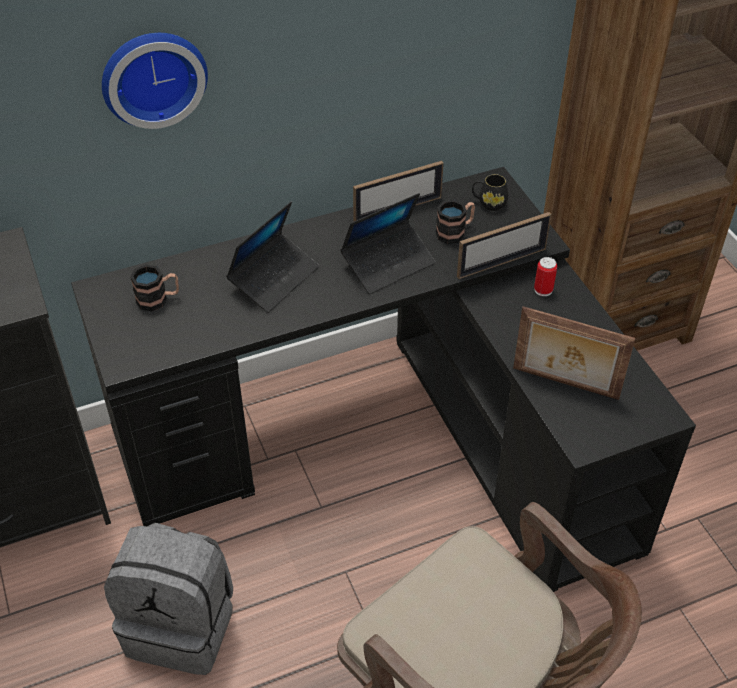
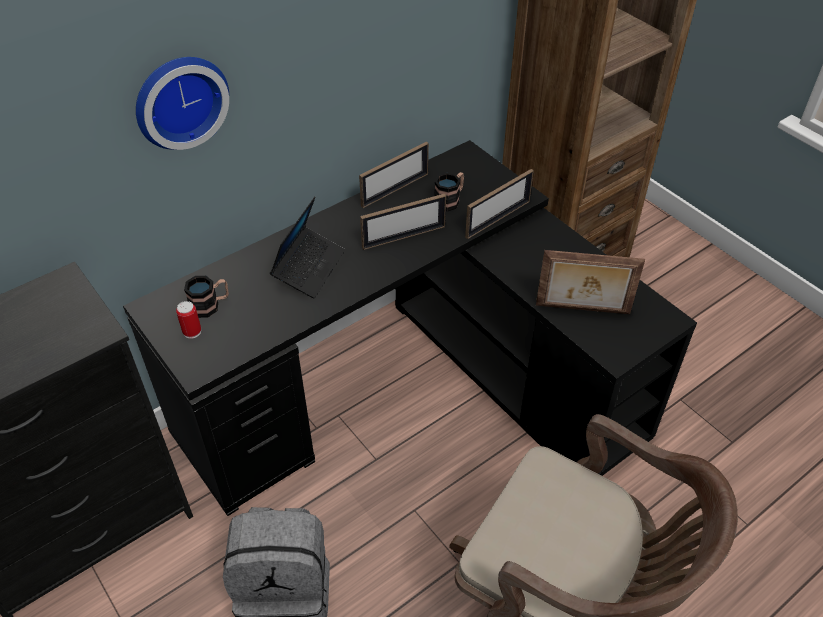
camera: 15 degrees left, 0 degrees up
(388, 264) = (404, 237): laptop -> picture frame
(489, 203) = (469, 172): black mug -> none
(543, 290) = (536, 235): can -> can (192, 331)

